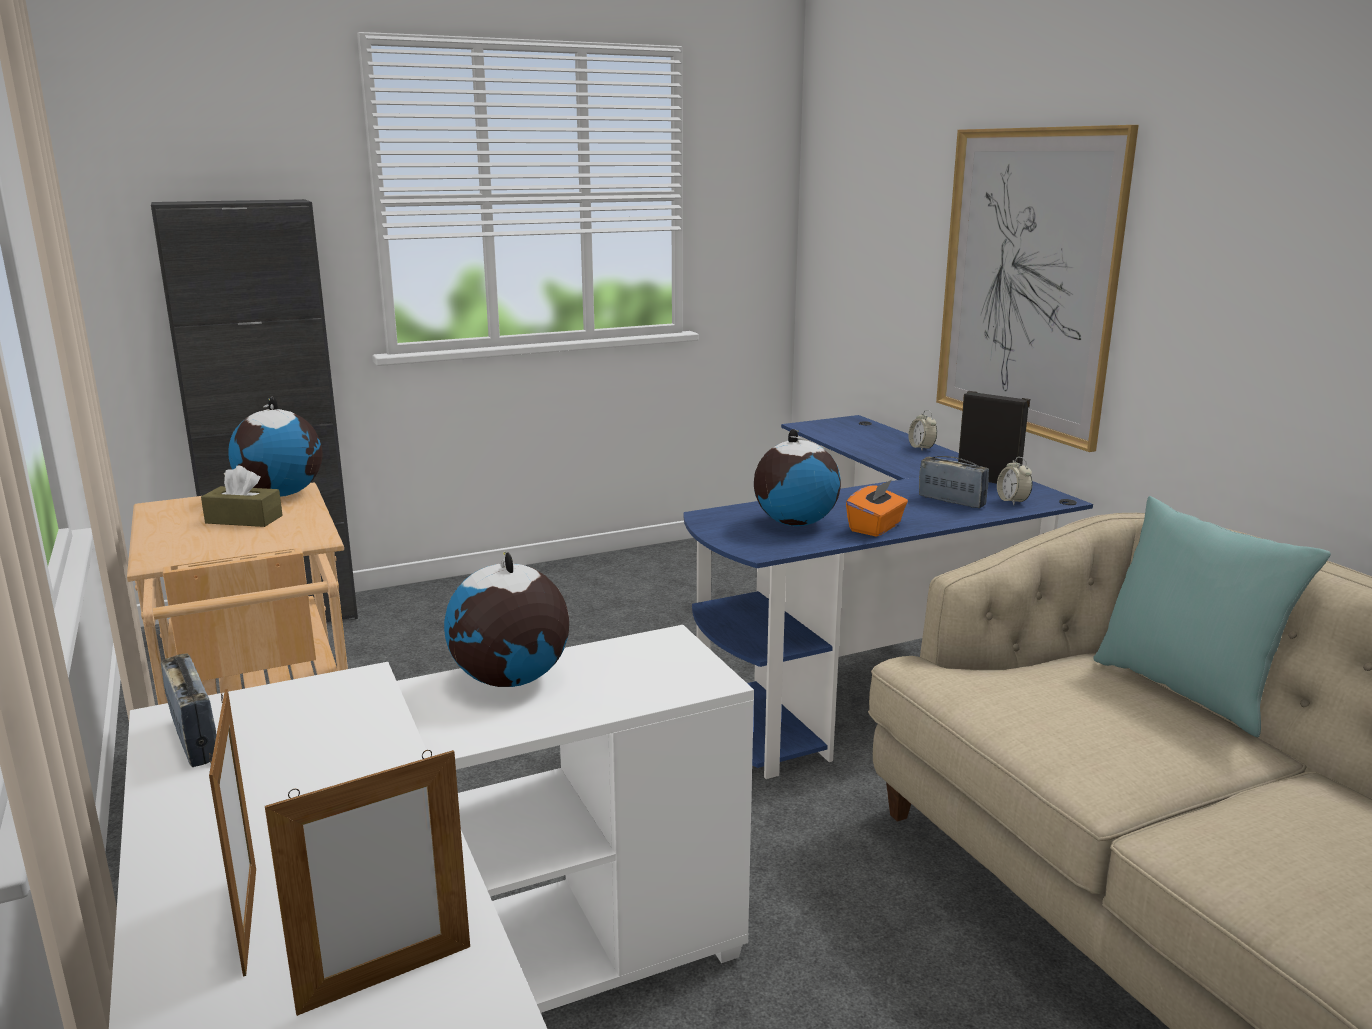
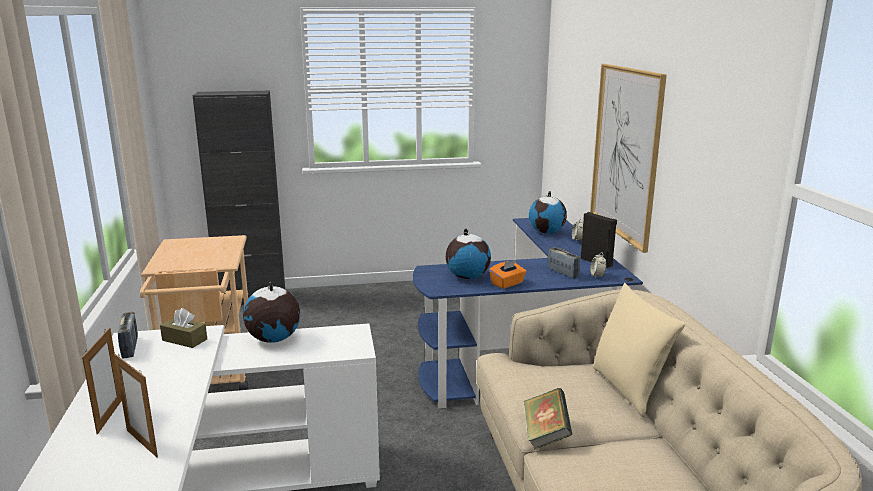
camera: 15 degrees right, 0 degrees up
(244, 519) = (202, 251): brown tissue box -> brown tissue box (184, 340)
(282, 494) = (227, 240): globe -> globe (547, 232)
(386, 978) = (142, 443): picture frame -> picture frame turned 60 degrees clockwise
(1124, 796) = (545, 434): none -> book
(1186, 690) = (629, 389): turquoise pillow -> beige pillow

